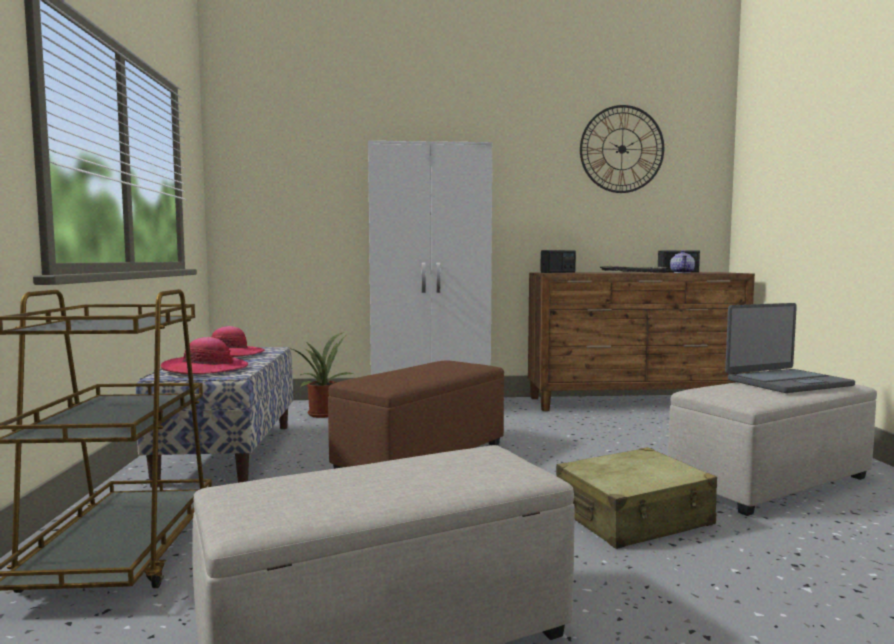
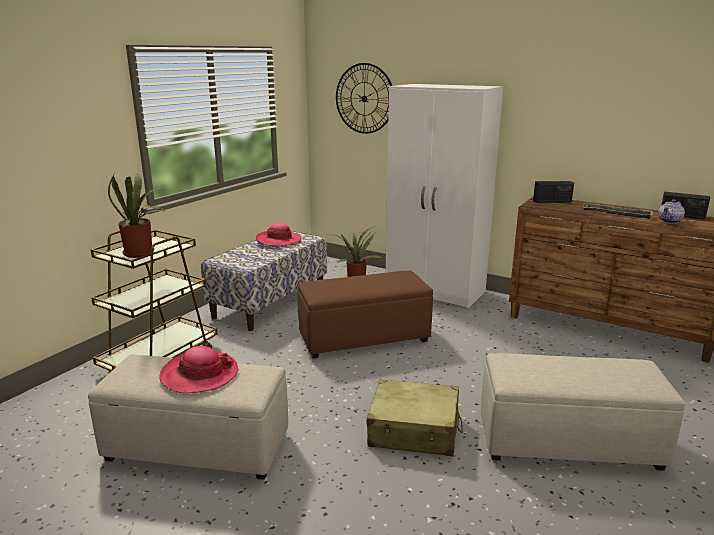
camera: 35 degrees right, 15 degrees up
(114, 324) = (142, 253): none -> potted plant
(205, 369) = (243, 257): hat -> hat (199, 374)
(622, 149) = (645, 83): wall clock -> wall clock (364, 98)
(787, 382) = (600, 371): laptop -> none

